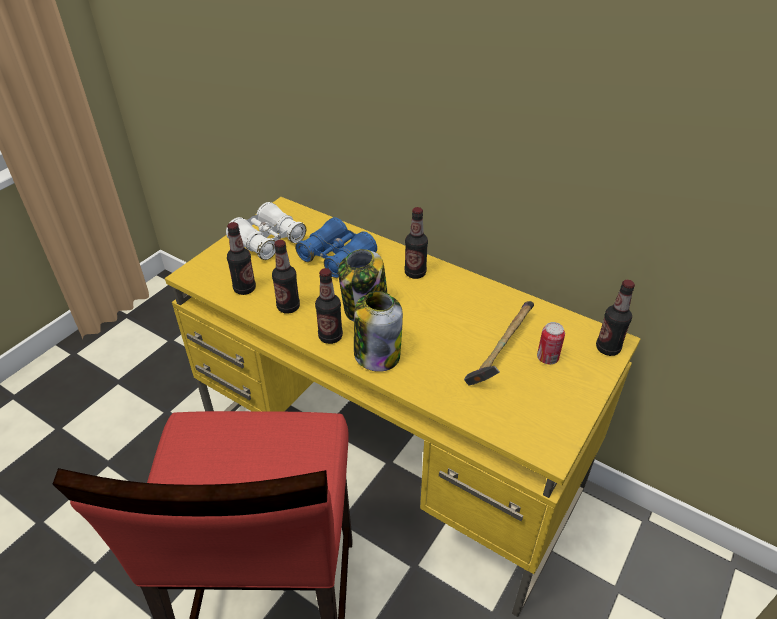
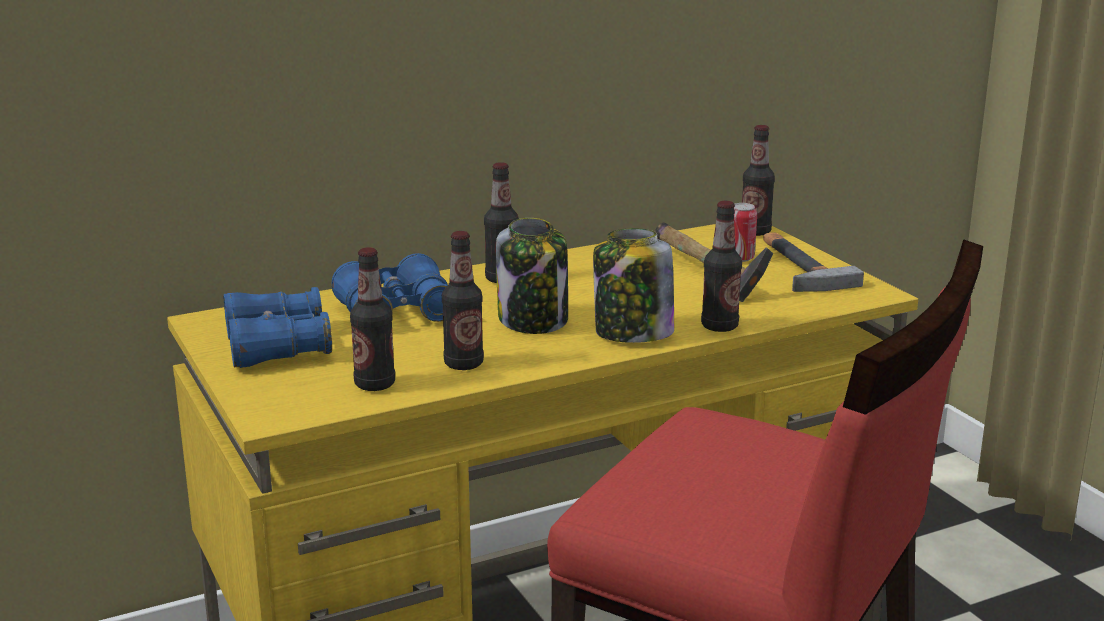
camera: 60 degrees left, 20 degrees down
(268, 241) = (277, 347): white binoculars -> blue binoculars
(330, 337) = (564, 351): bottle -> bottle (719, 326)
(560, 391) = (796, 266): none -> hammer

